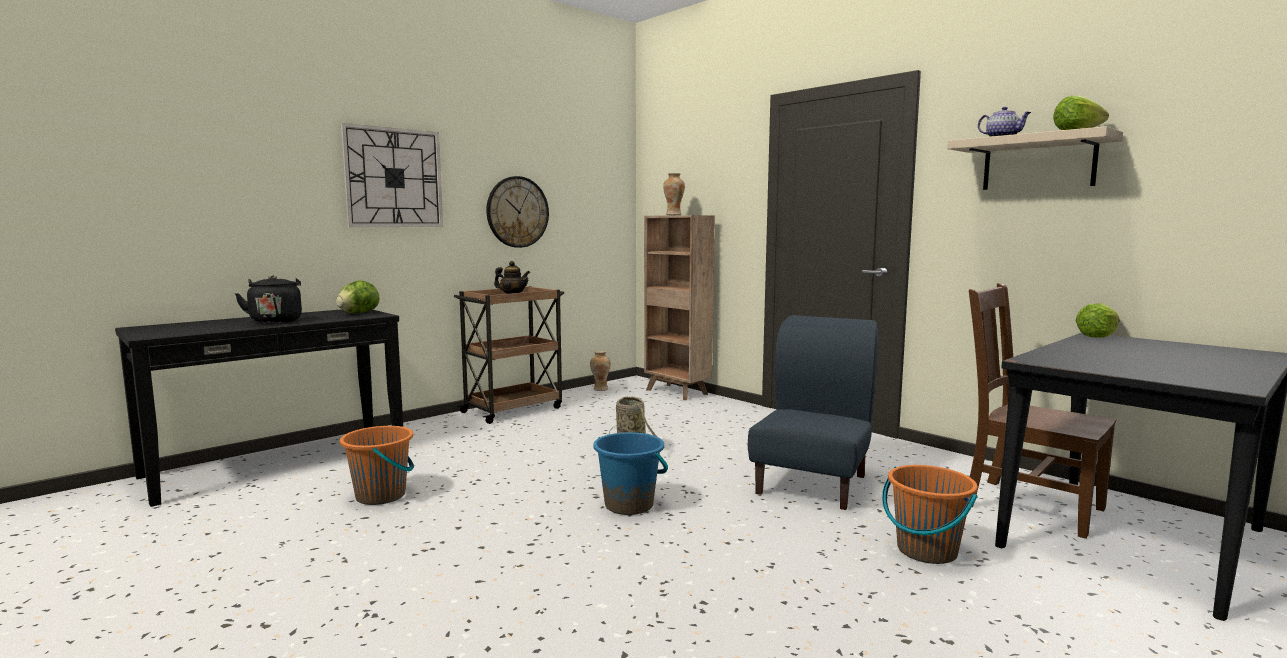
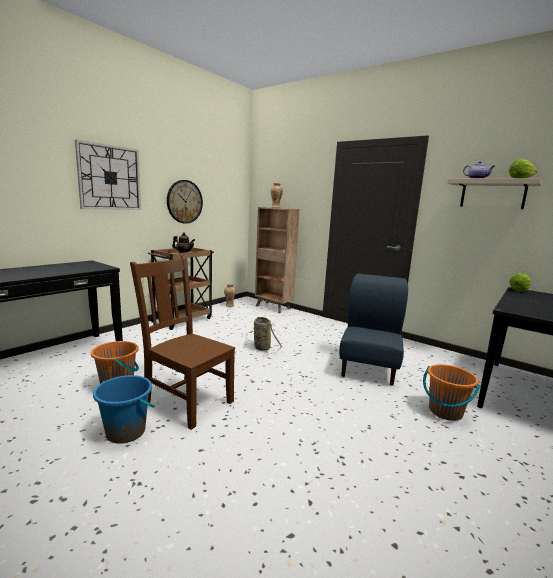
camera: 10 degrees left, 5 degrees up
(276, 321) = (36, 272): black kettle -> none
(358, 313) = (91, 265): lettuce -> none
(629, 505) = (274, 387): blue bucket -> blue bucket (126, 432)
(1027, 505) = (480, 379): brown chair -> brown chair (186, 401)

